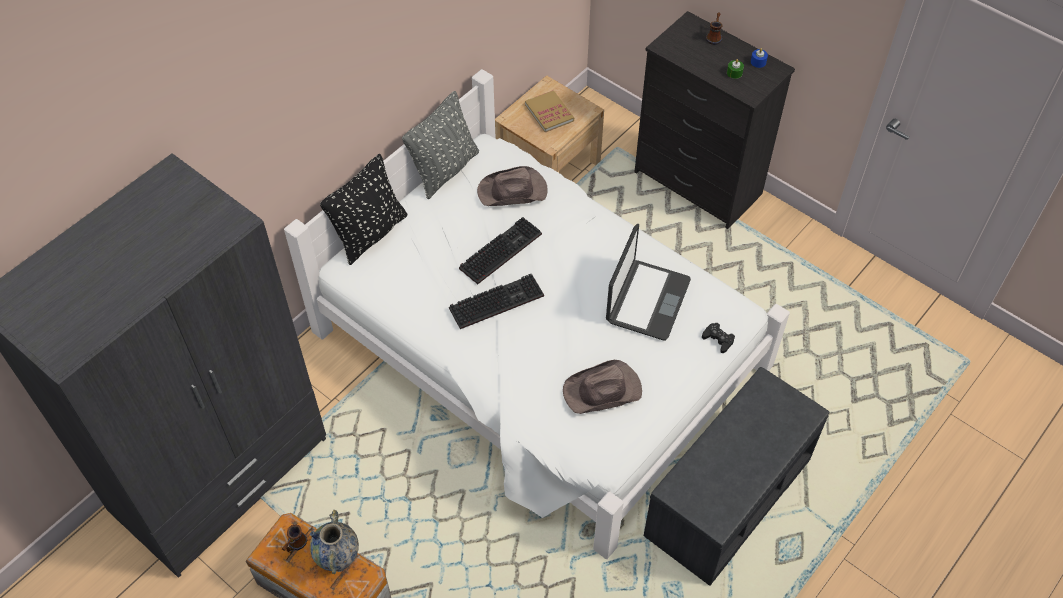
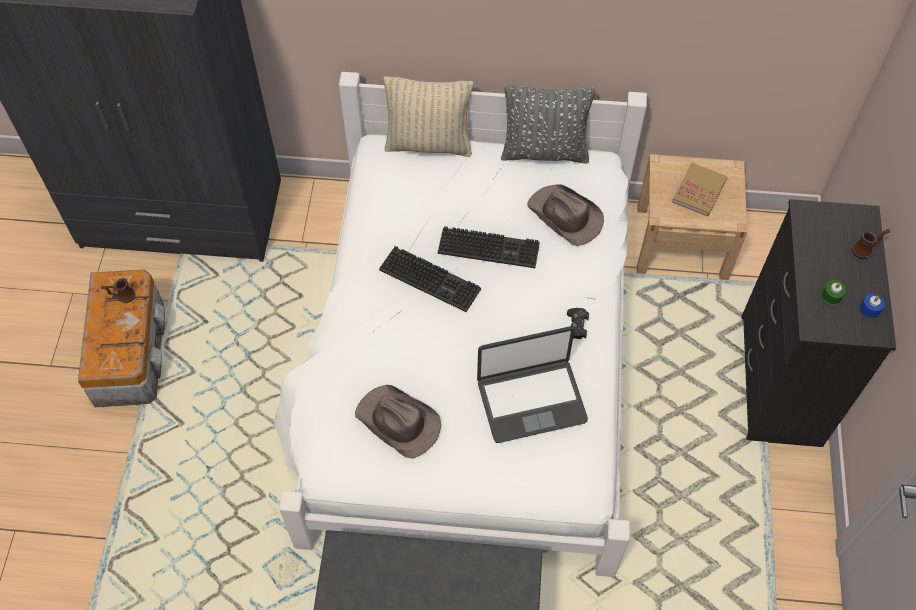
camera: 55 degrees right, 5 degrees up
(339, 560) = (127, 335): vase -> none
(370, 234) = (429, 144): black pillow -> beige pillow
(718, 339) = (535, 490): black game controller -> black game controller (576, 326)

